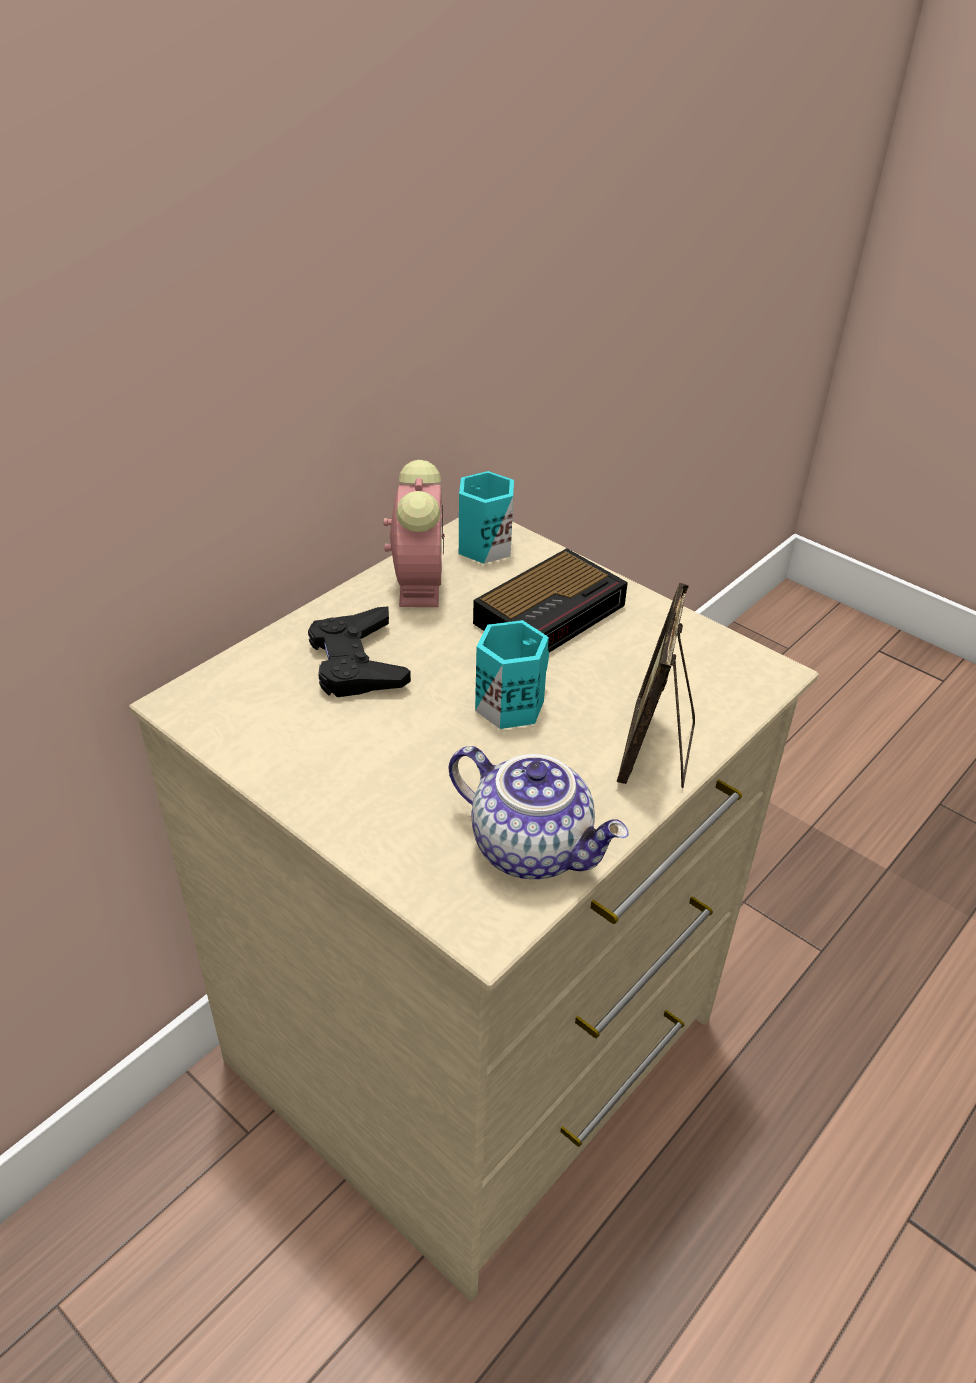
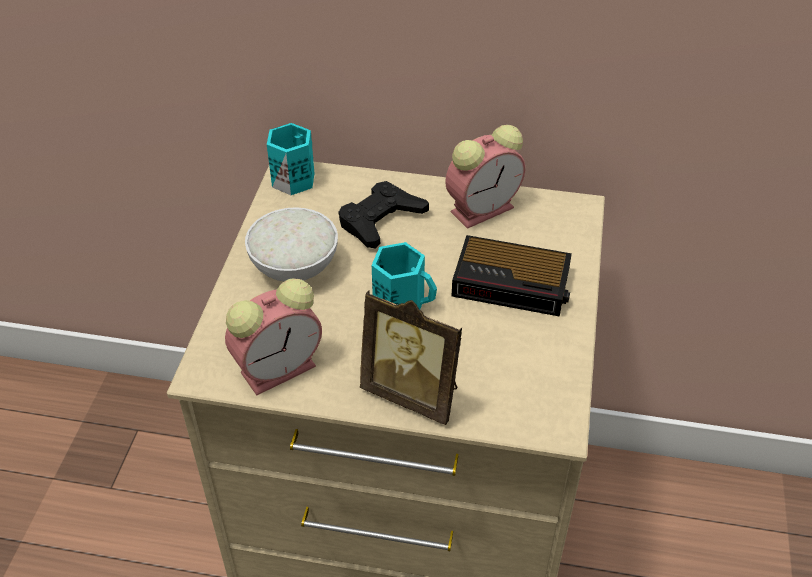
camera: 60 degrees right, 5 degrees up
(368, 766) = (294, 267): none -> white bowl
(482, 545) = (555, 218): turquoise mug -> turquoise mug (293, 178)
(533, 847) = (280, 367): teapot -> alarm clock
(657, 751) = (413, 393): picture frame -> picture frame turned 135 degrees counterclockwise

